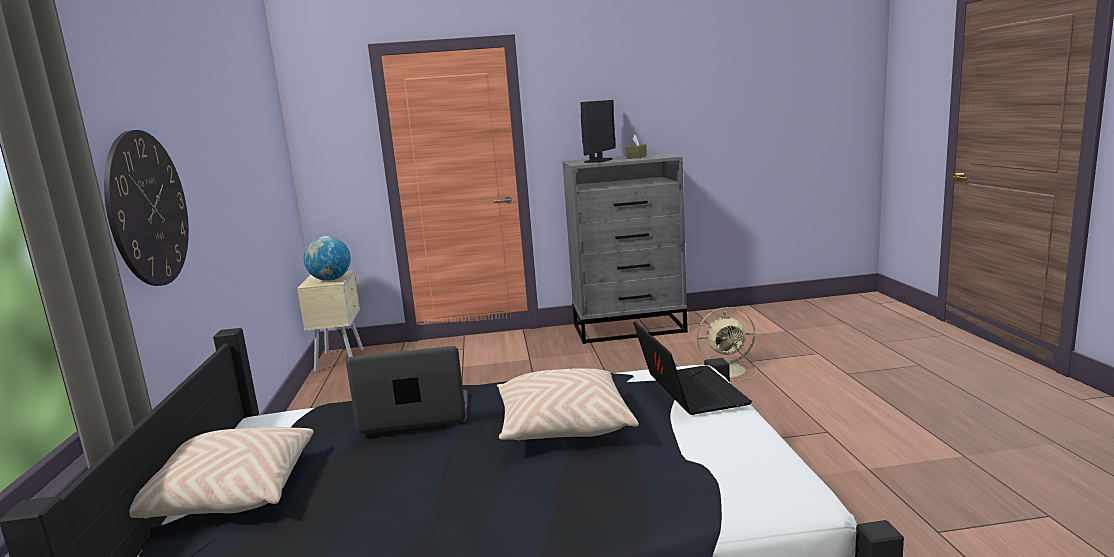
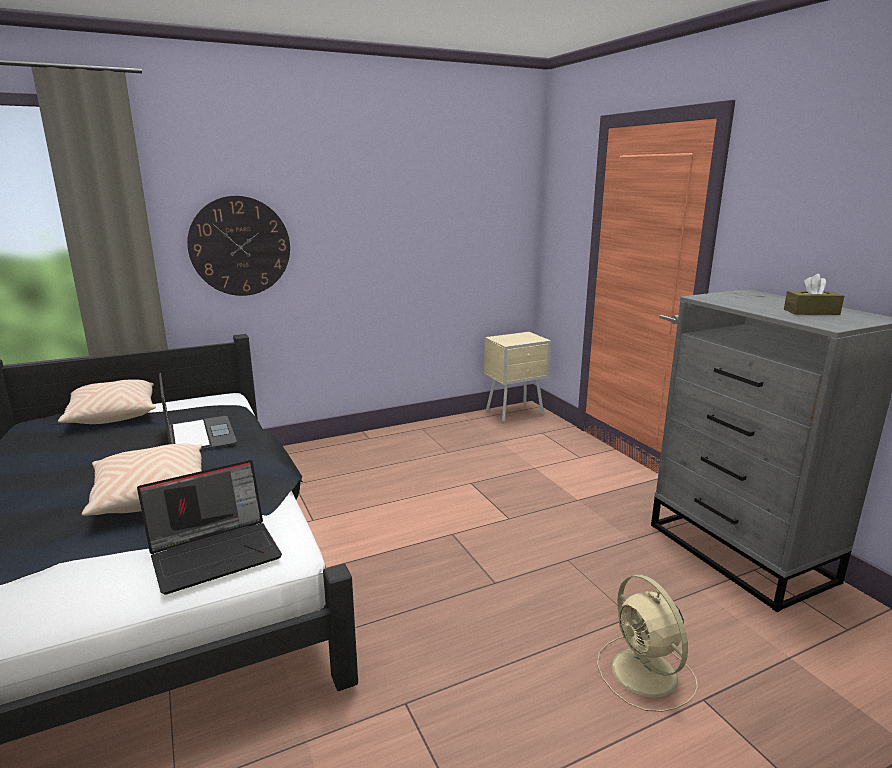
camera: 70 degrees right, 5 degrees up
(330, 280) = (513, 340): globe -> none
(598, 161) = (748, 300): monitor -> none

